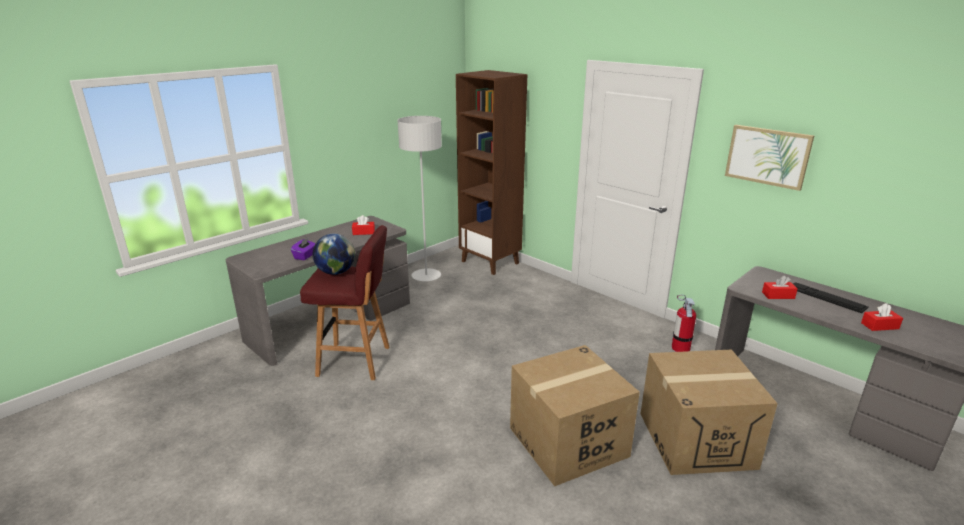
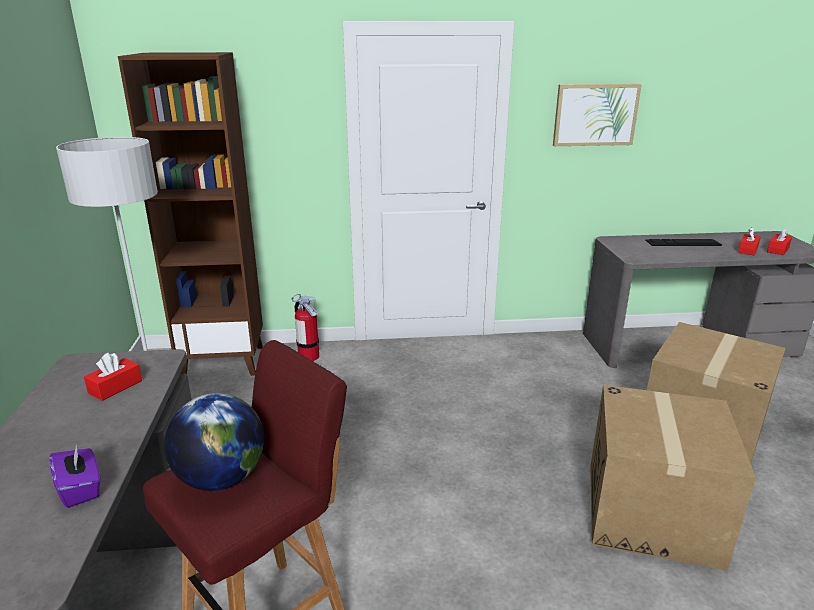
camera: 50 degrees left, 0 degrees up
(680, 348) = (551, 354): fire extinguisher -> fire extinguisher (308, 356)
(778, 295) = (663, 254): red tissue box -> red tissue box (778, 250)

